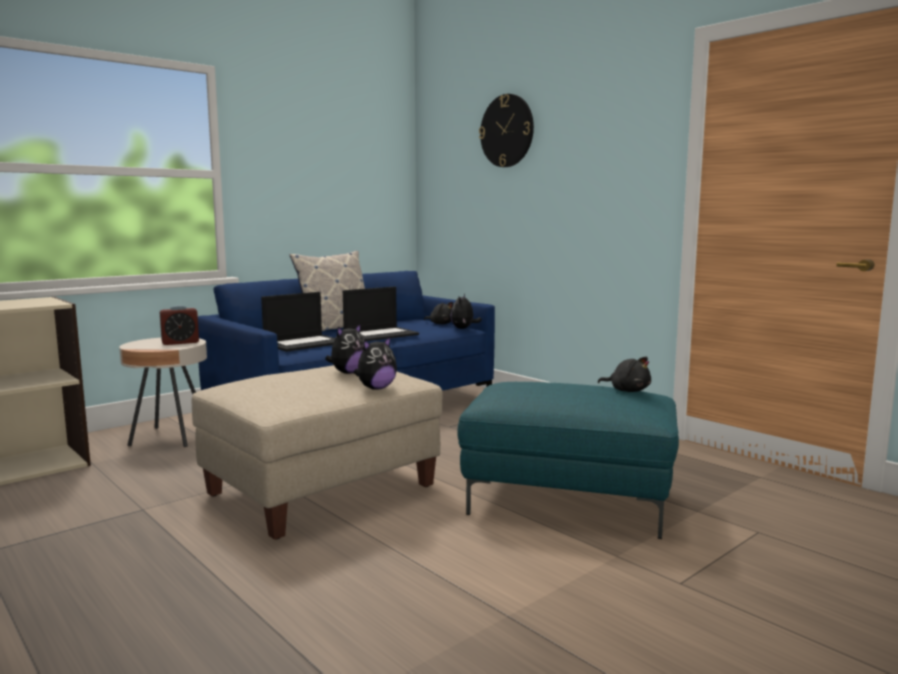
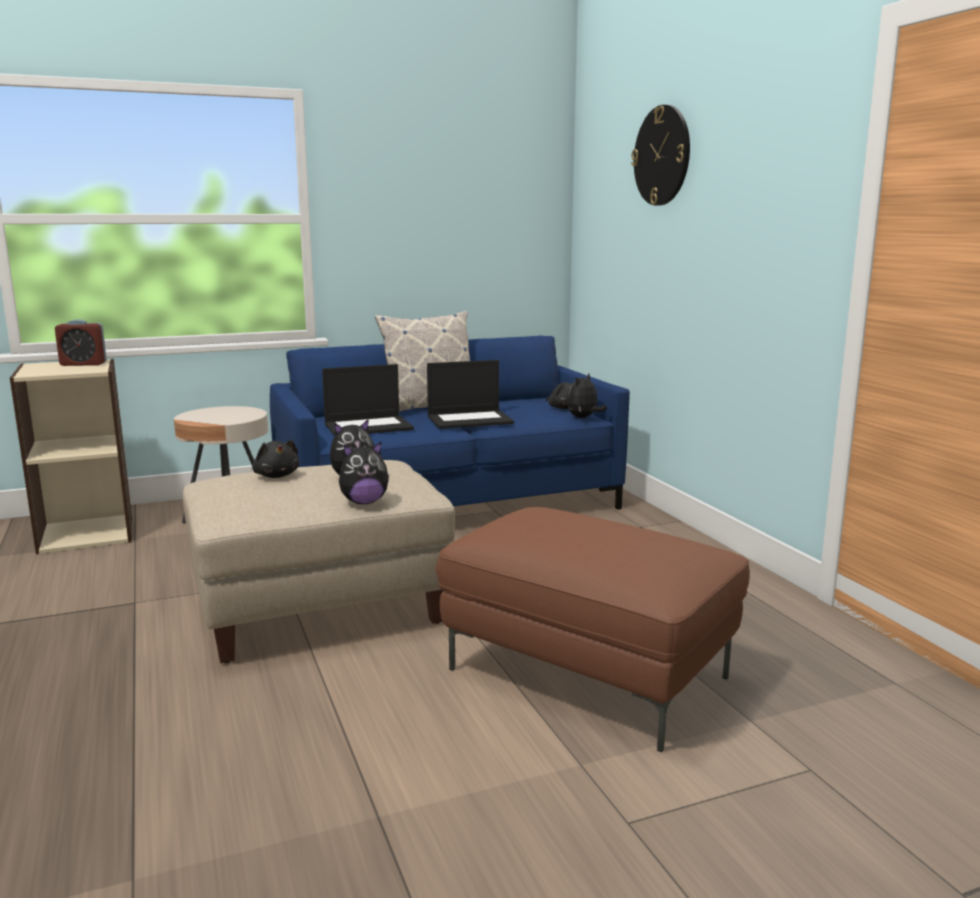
camera: 20 degrees right, 5 degrees up
(180, 342) = (238, 415): alarm clock -> alarm clock (83, 364)
(568, 500) = (589, 672): turquoise ottoman -> brown ottoman
(627, 390) = (670, 543): black plush toy -> black plush toy (276, 476)

